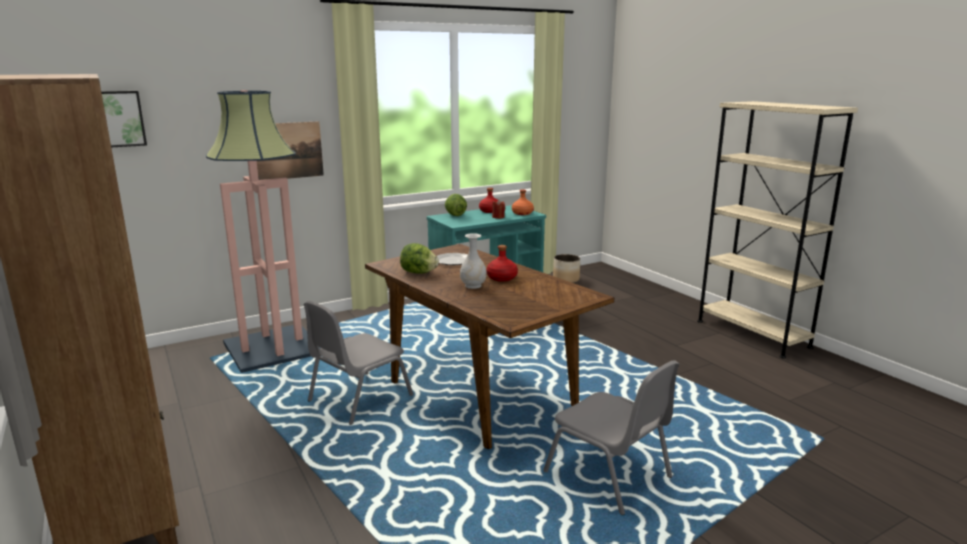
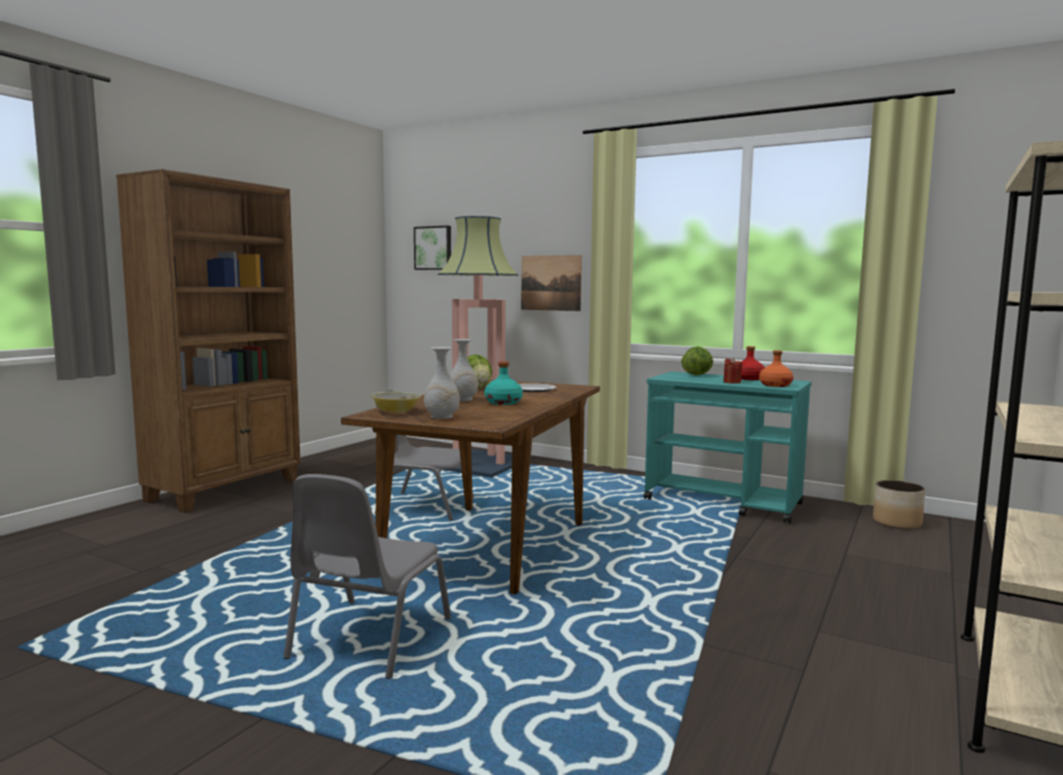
camera: 60 degrees right, 10 degrees down
(502, 278) = (503, 402): red bottle -> turquoise bottle
(506, 312) = (396, 412): none -> bowl
(544, 303) = (441, 417): none -> white vase

